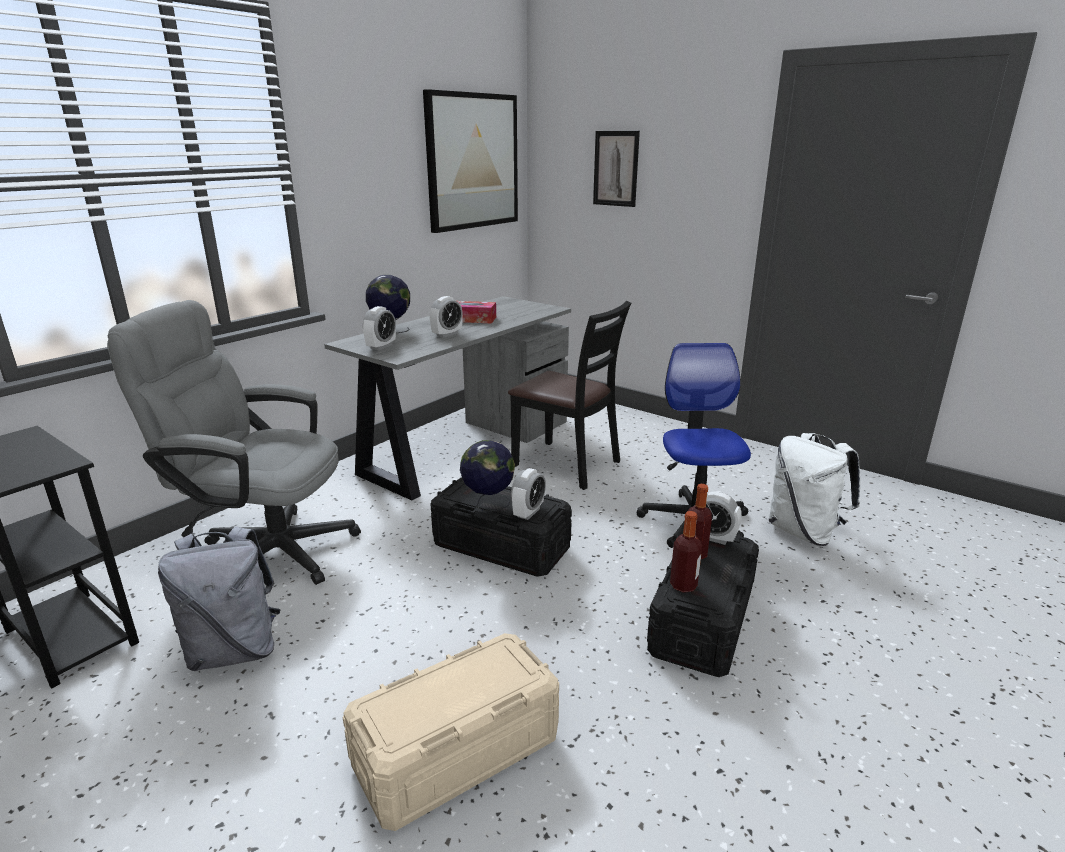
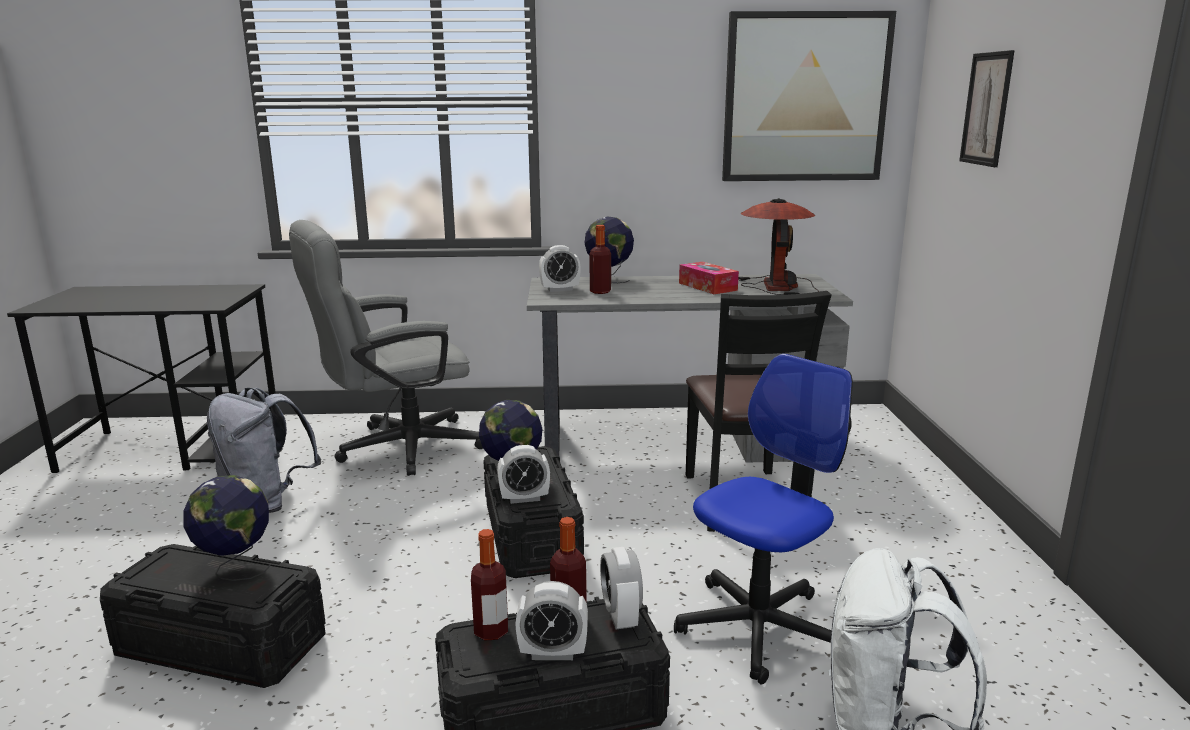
camera: 50 degrees right, 5 degrees down
(265, 548) = (396, 449): grey office chair -> grey office chair turned 90 degrees counterclockwise
(416, 340) = (600, 292): none -> bottle
(447, 334) = (642, 293): alarm clock -> alarm clock (553, 653)
(456, 751) = (221, 645): beige storage box -> black storage box
(458, 671) = (235, 568): none -> globe
(507, 308) = (777, 285): none -> table lamp

